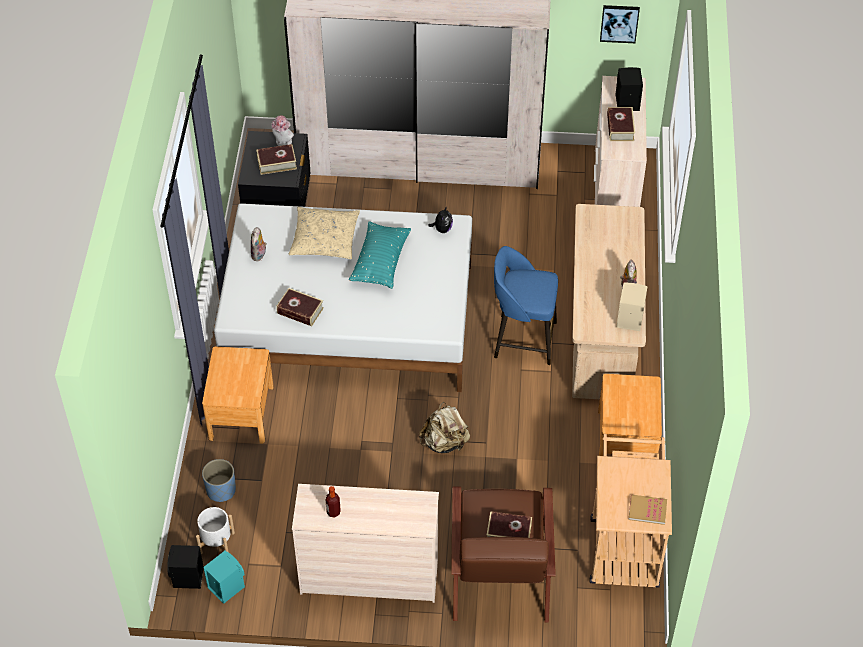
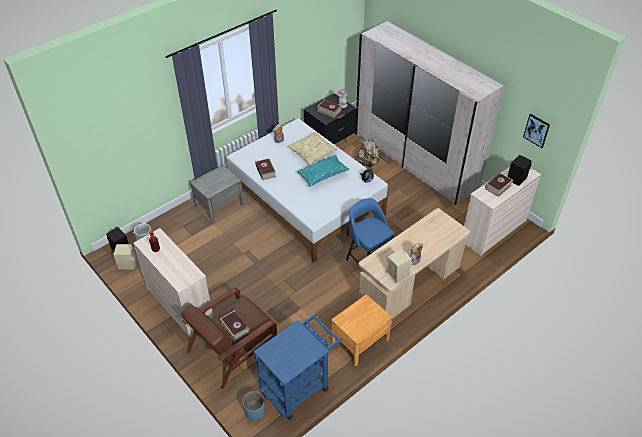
camera: 45 degrees right, 5 degrees down
(221, 490) = (174, 227): blue planter -> blue planter (255, 412)
(225, 586) = (127, 263): turquoise speaker -> beige speaker
(241, 412) = (219, 205): brown nightstand -> grey nightstand
(445, 442) = (279, 277): beige backpack -> beige backpack (368, 163)
(624, 544) = (299, 385): beige cart -> blue cart
(647, 510) = (286, 363): book -> none

